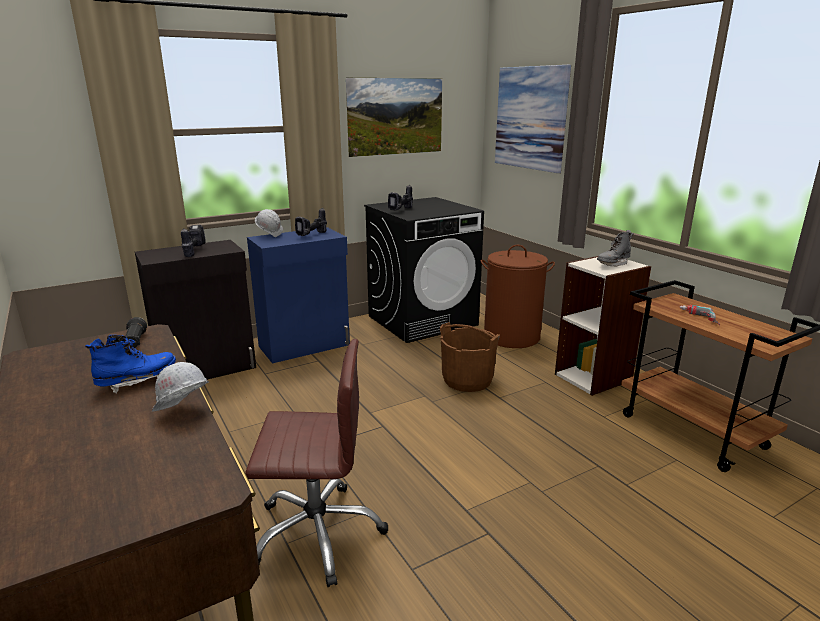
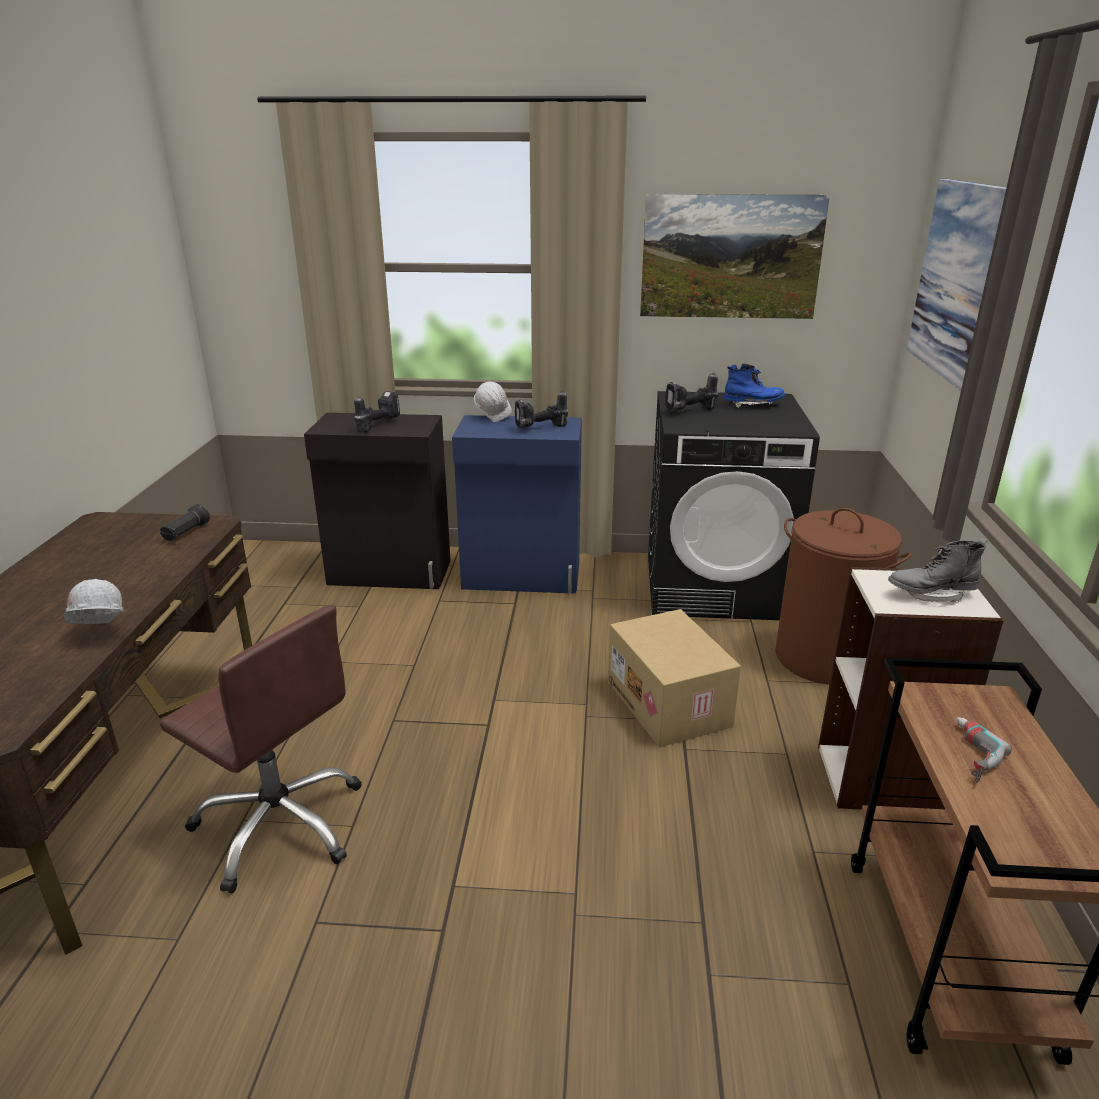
camera: 35 degrees right, 5 degrees up
(137, 381) = (122, 582): blue boot -> blue boot (752, 405)
(467, 380) = (670, 704): brown bucket -> cardboard box

